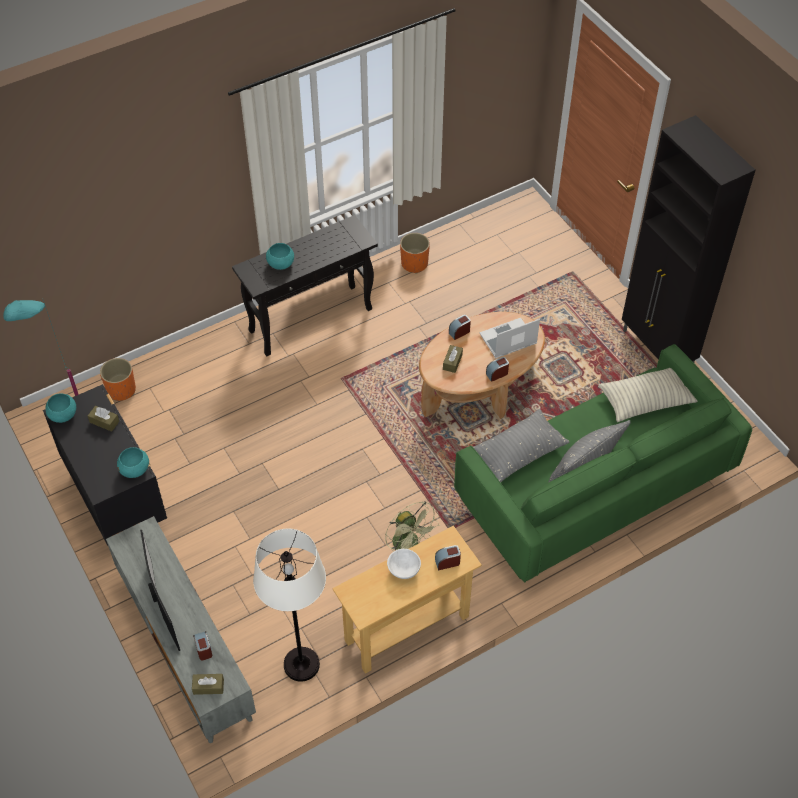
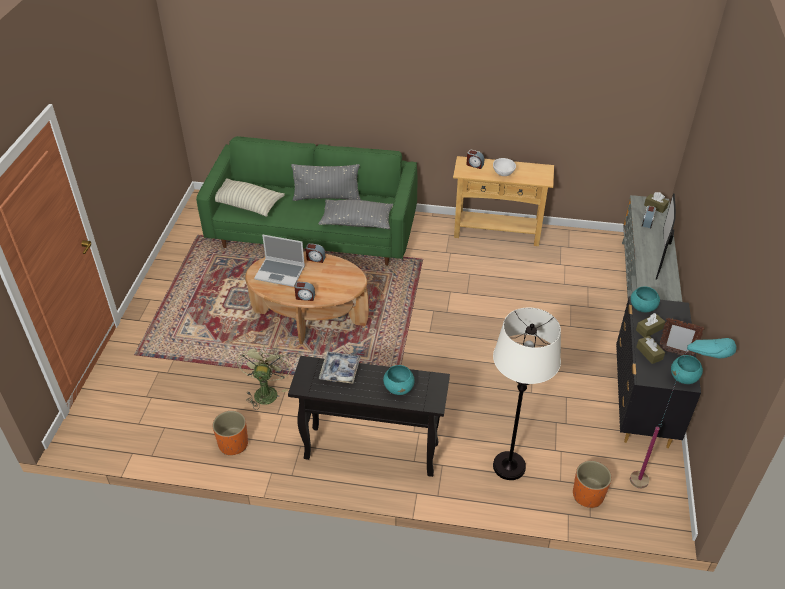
camera: 140 degrees left, 10 degrees down
(81, 436) = (675, 353): none -> picture frame
(301, 664) = (573, 249): white floor lamp -> white floor lamp (509, 466)
(336, 250) = (340, 370): none -> tray
(410, 545) = (454, 265): green fan -> green fan (265, 391)
(452, 362) = (334, 282): brown tissue box -> brown tissue box (649, 329)
(657, 350) = (168, 272): black cabinet -> none

